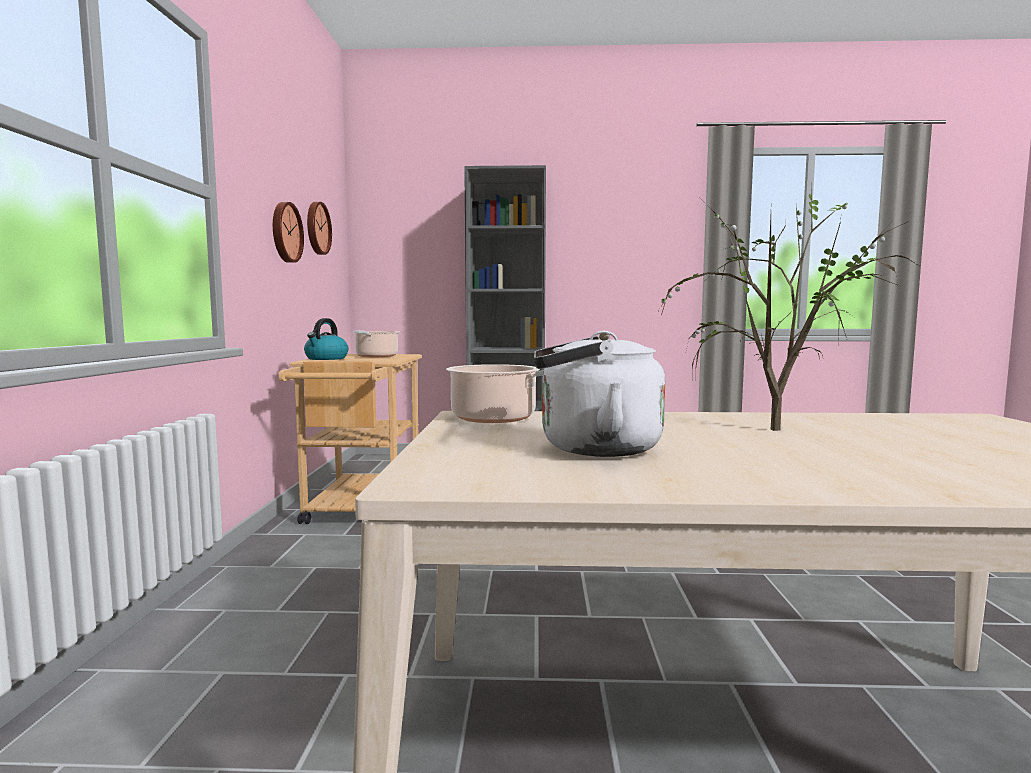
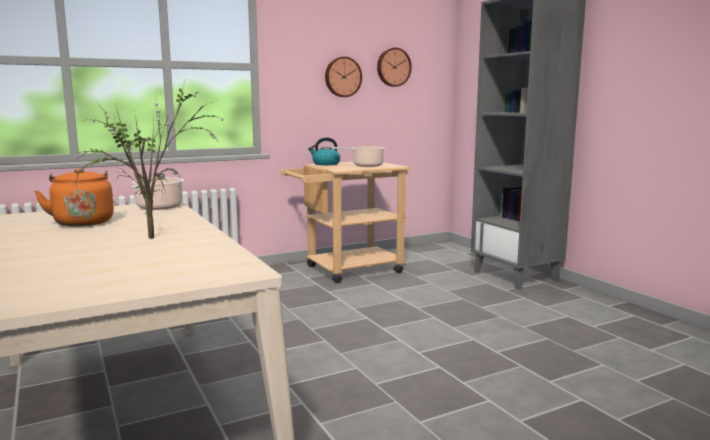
camera: 60 degrees right, 5 degrees up
(592, 449) = (83, 222): white kettle -> orange kettle

